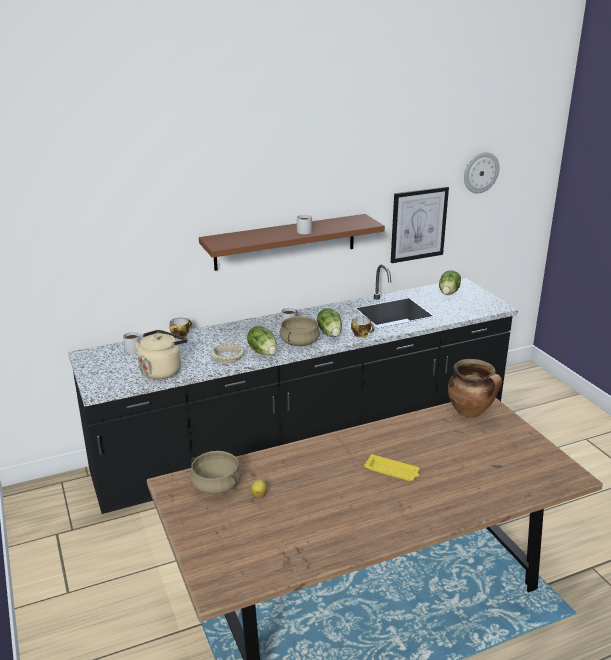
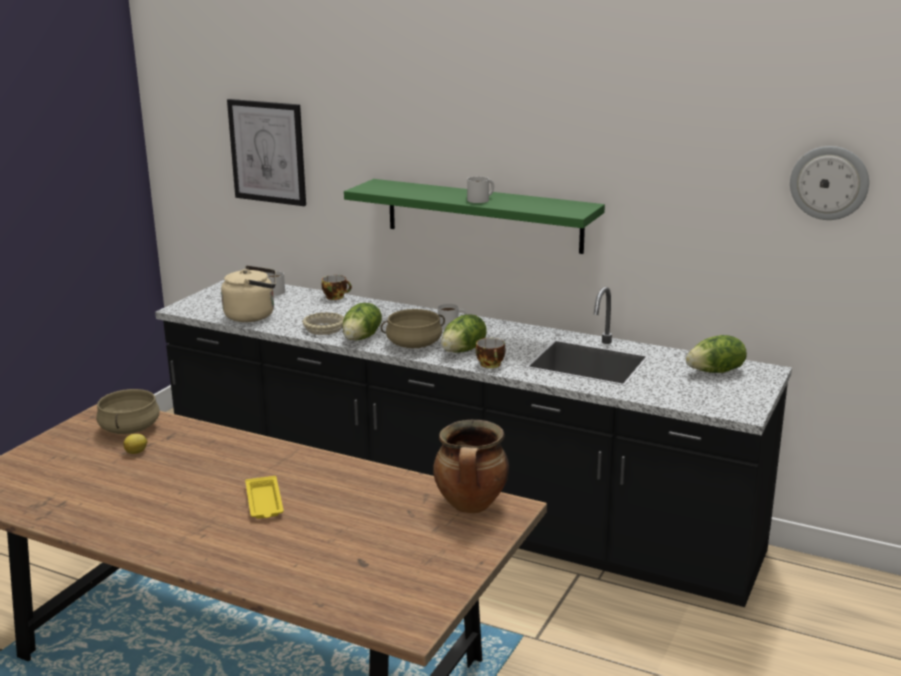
camera: 50 degrees right, 5 degrees down
(285, 242) = (483, 215): brown shelf -> green shelf
(418, 224) = (700, 245): picture -> picture (267, 152)

